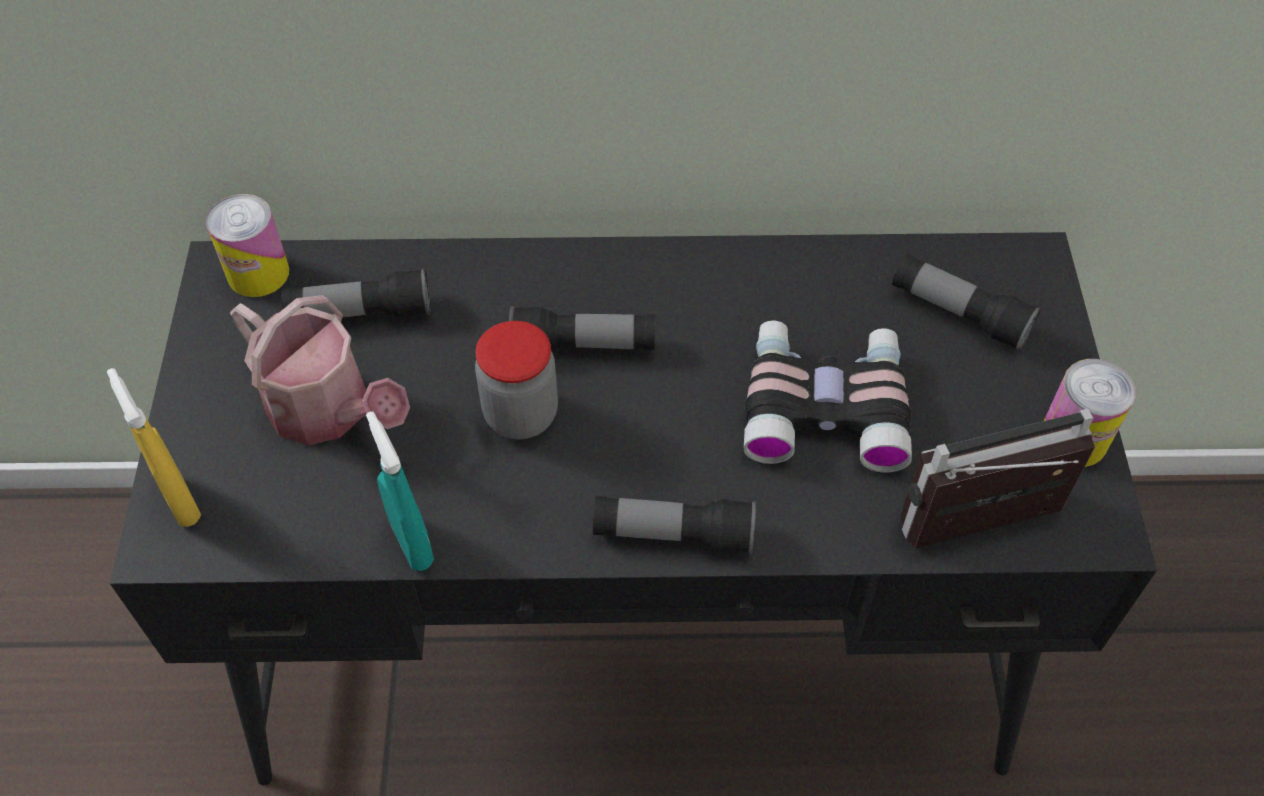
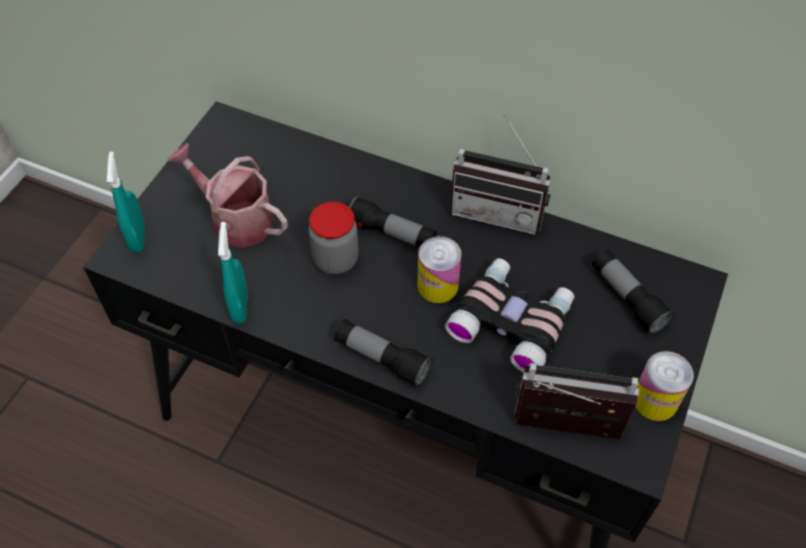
camera: 25 degrees right, 0 degrees up
(180, 500) = (138, 237): yellow spray bottle -> turquoise spray bottle
(258, 273) = (240, 130): can -> can (438, 285)
(329, 411) = (236, 219): watering can -> watering can turned 150 degrees clockwise
(360, 313) = (281, 171): flashlight -> none
(718, 255) = (499, 210): none -> radio

